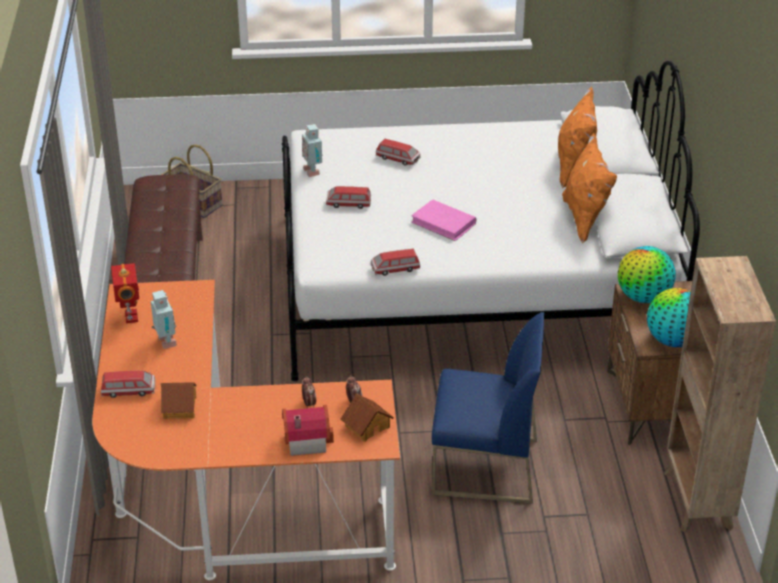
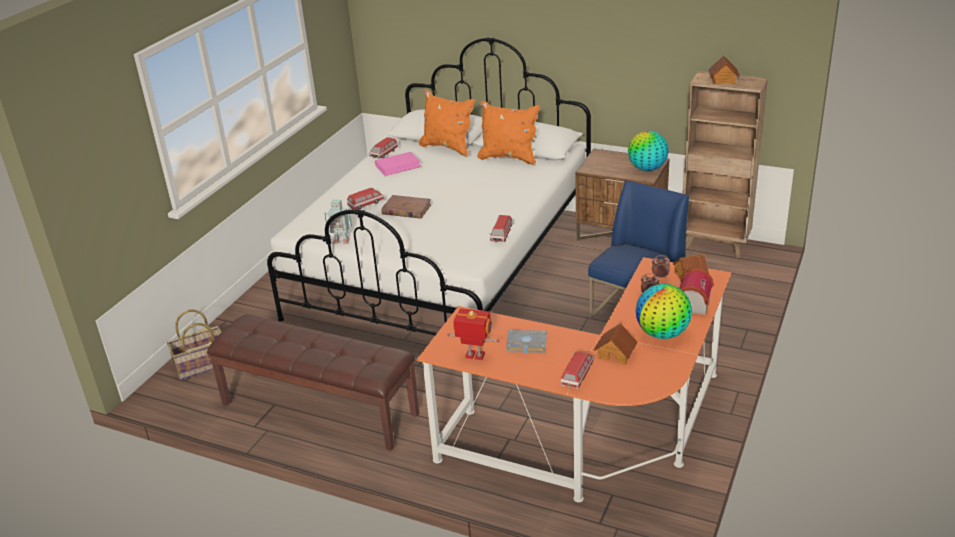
camera: 60 degrees left, 5 degrees down
(165, 343) = (525, 345): toy robot -> grey book
(348, 204) = (401, 235): toy car -> toy car (384, 154)
(405, 188) = (406, 209): none -> brown book
(444, 223) = (464, 205): pink book -> pink book (398, 166)
(643, 297) = (597, 166): globe -> globe (662, 333)
(731, 283) = (723, 80): none -> toy house

